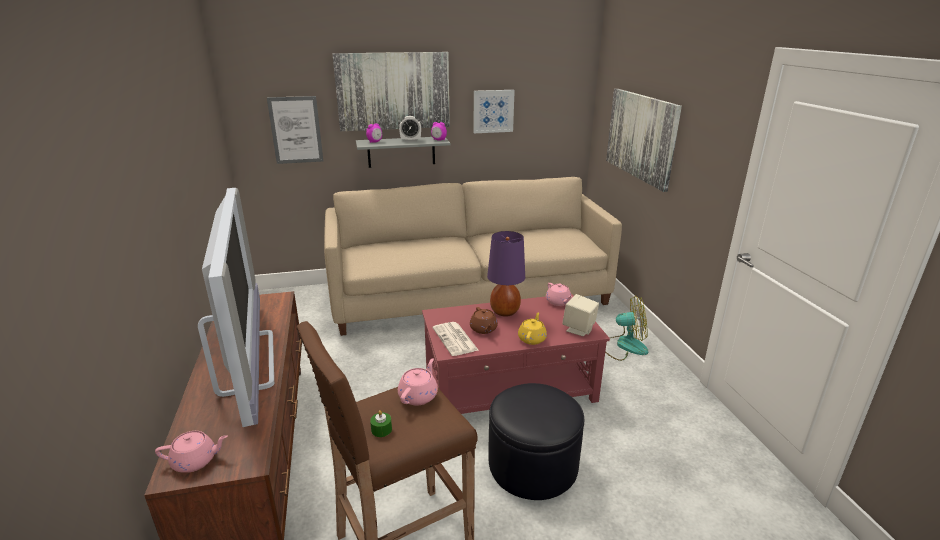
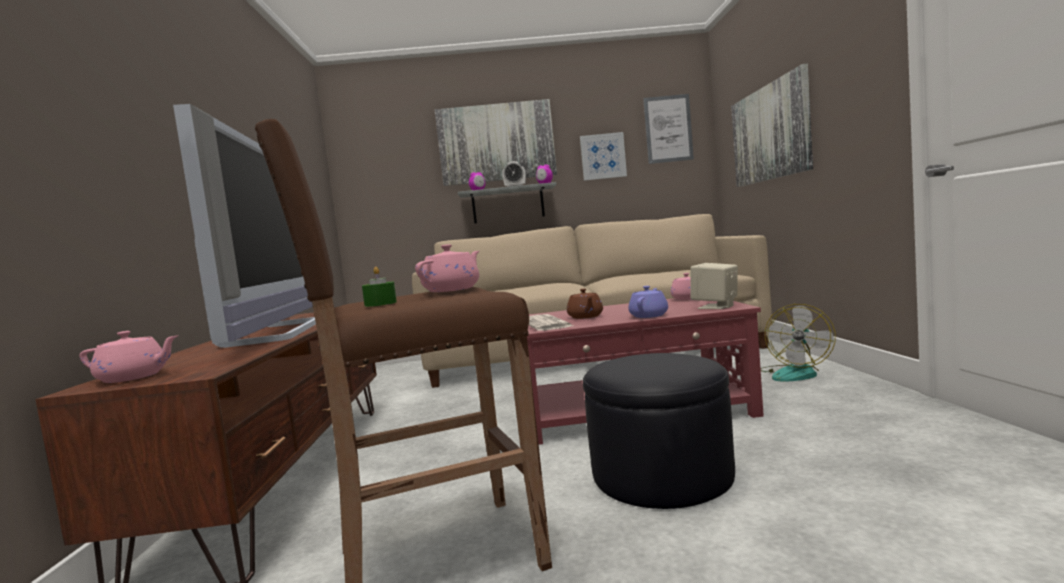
camera: 10 degrees right, 20 degrees down
(296, 130) = (400, 188): picture -> picture (668, 129)
(504, 312) = (616, 308): purple table lamp -> none
(532, 338) = (649, 315): yellow teapot -> purple teapot
(624, 346) = (795, 373): fan -> fan turned 105 degrees clockwise

